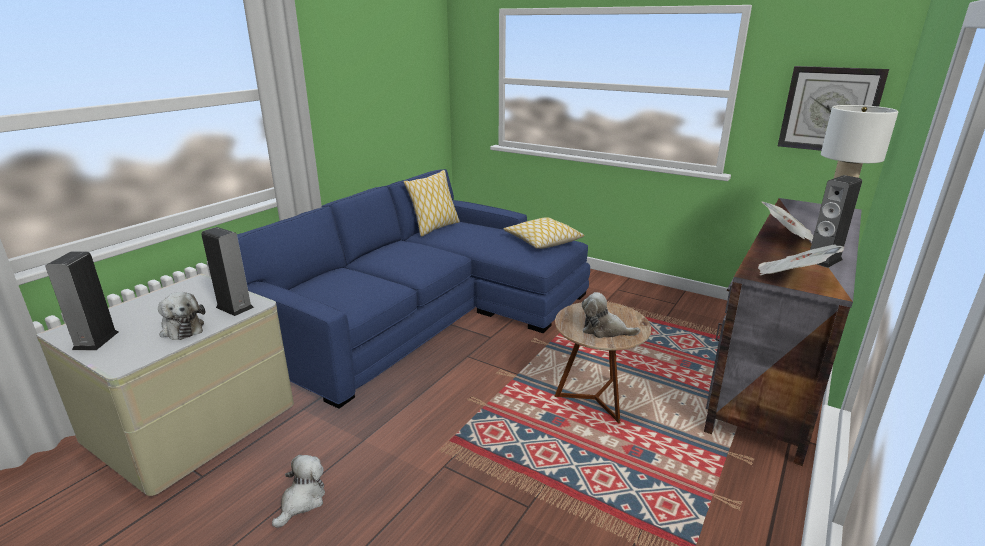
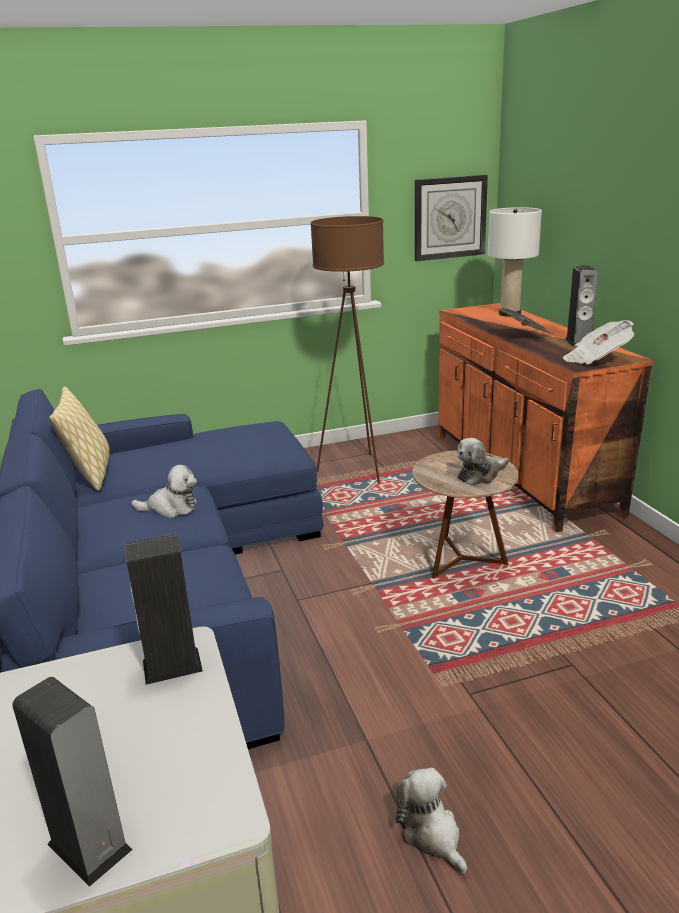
camera: 50 degrees left, 0 degrees up
(182, 328) = (176, 731): plush toy -> plush toy (171, 508)
(542, 241) = (247, 434): pillow -> none
(643, 308) = (355, 470): none -> brown floor lamp
(769, 378) = (520, 473): grey cabinet -> orange cabinet

